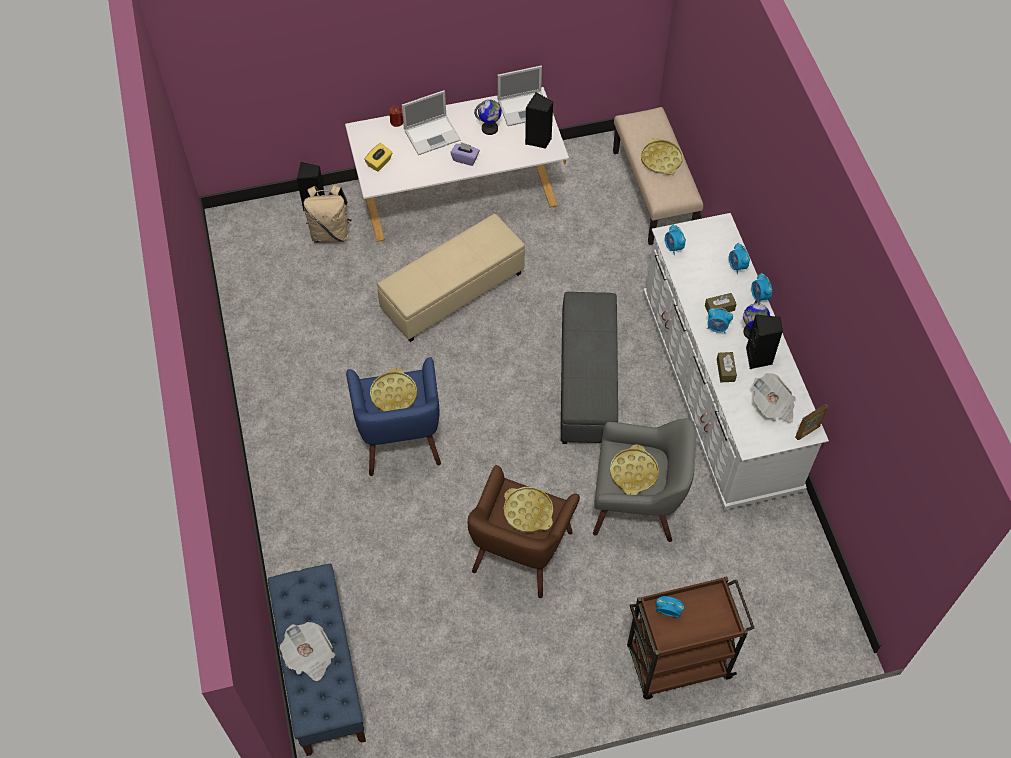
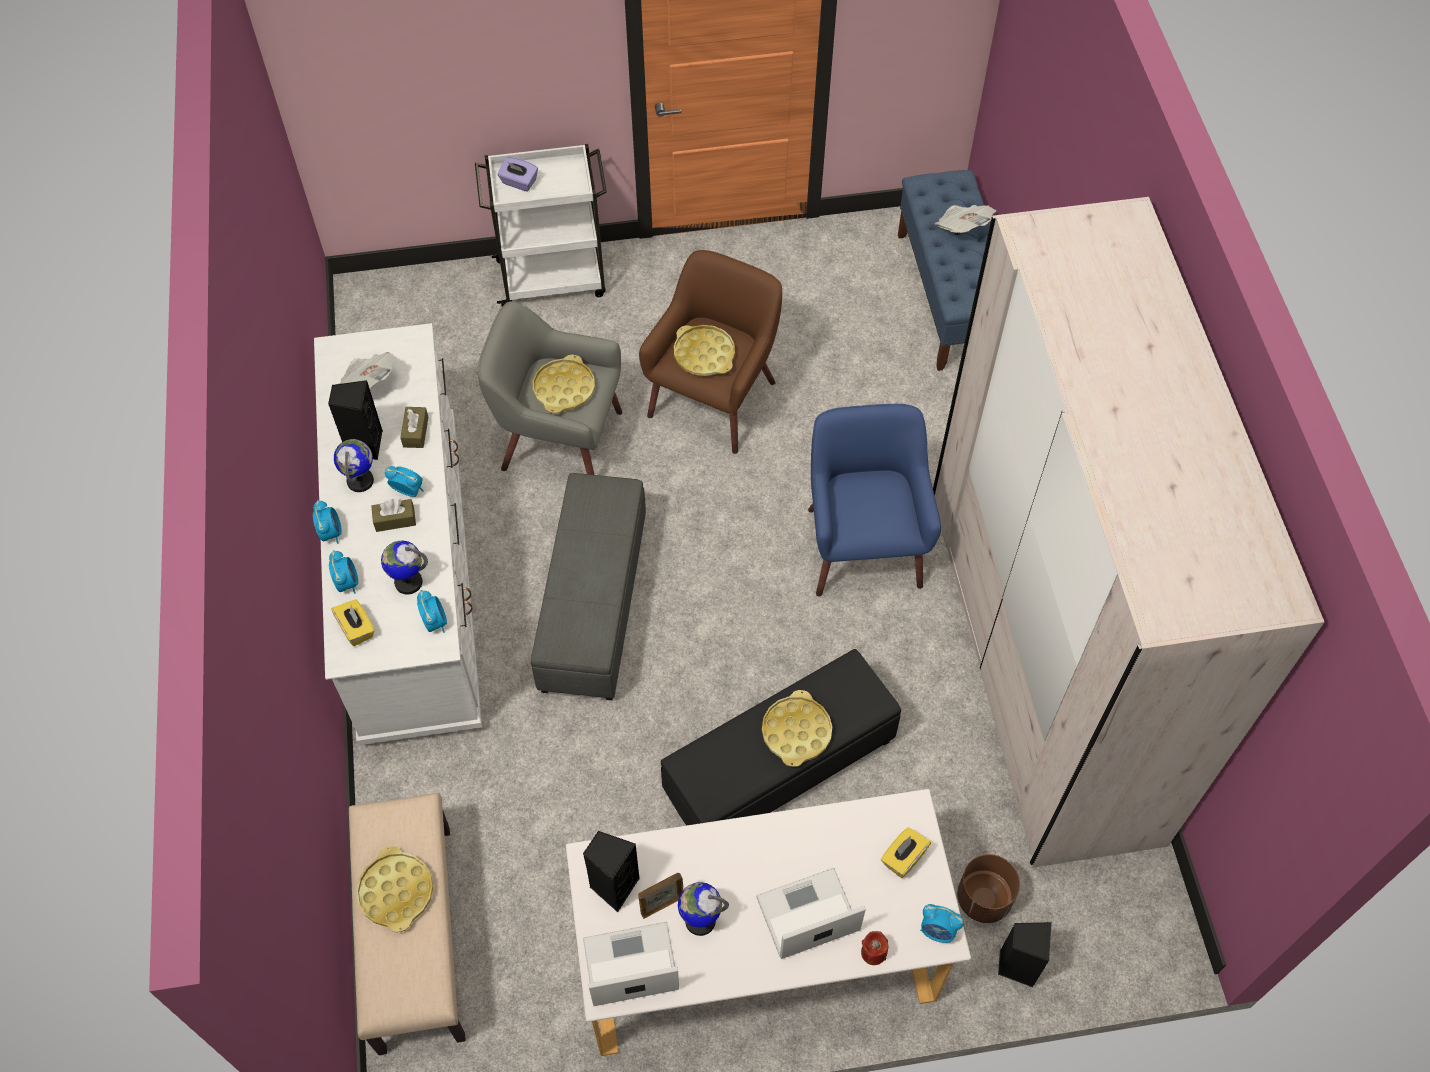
camera: 175 degrees left, 0 degrees up
(279, 364) = (1041, 665): none -> beige wardrobe
(330, 233) = (983, 899): beige backpack -> brown planter
(394, 395) = (872, 509): yellow tray -> yellow tray (796, 732)
(452, 291) = (780, 768): beige ottoman -> black ottoman
(465, 159) = (750, 854): purple tissue box -> purple tissue box (519, 182)
(668, 611) = (564, 187): alarm clock -> alarm clock (937, 931)
(676, 663) = (553, 278): brown cart -> white cart
(698, 269) = (408, 582): none -> globe
(721, 240) = (356, 629): none -> yellow tissue box
(807, 432) = (336, 348): picture frame -> picture frame (661, 905)

